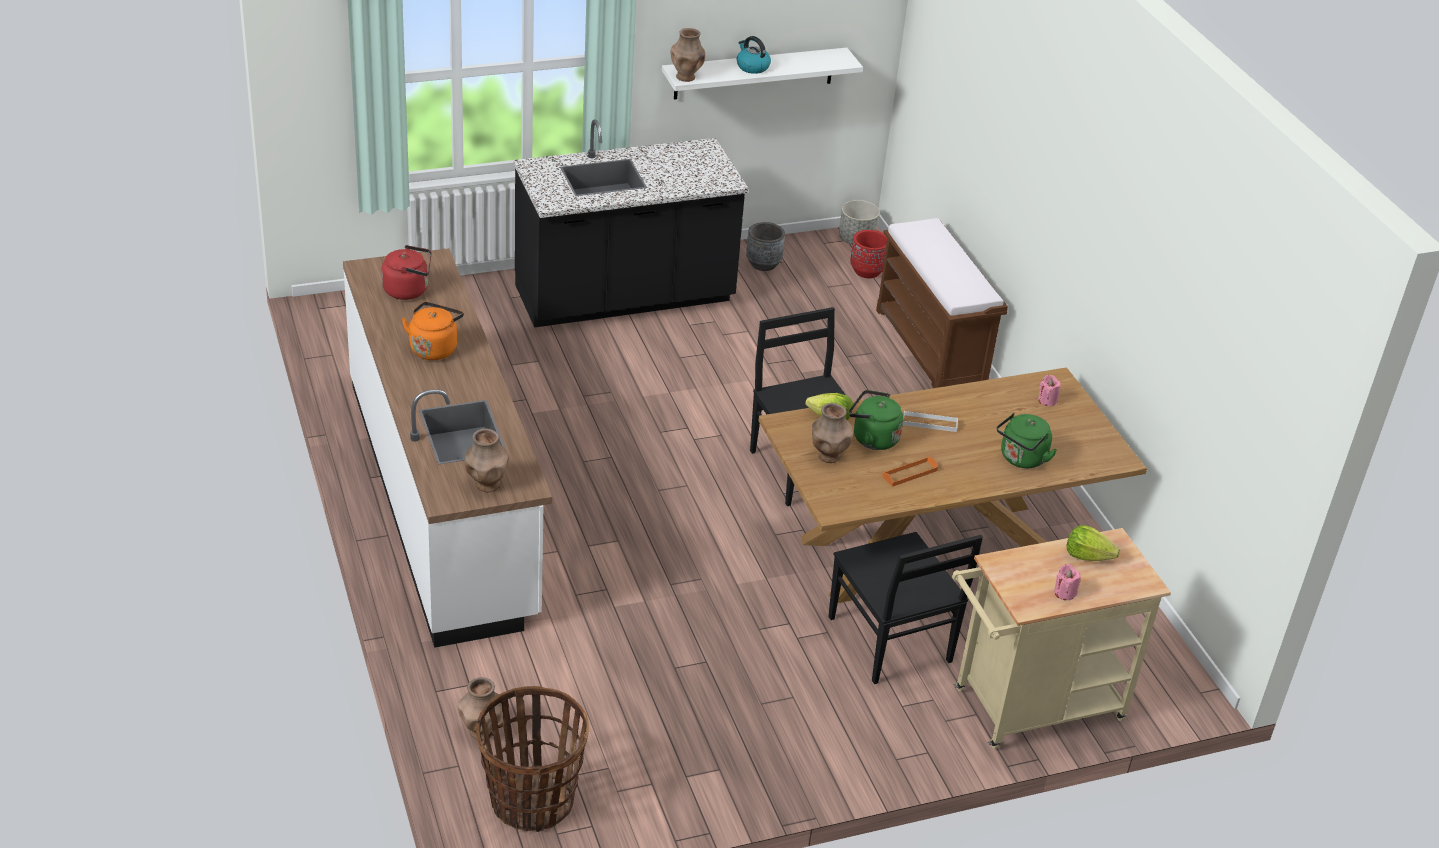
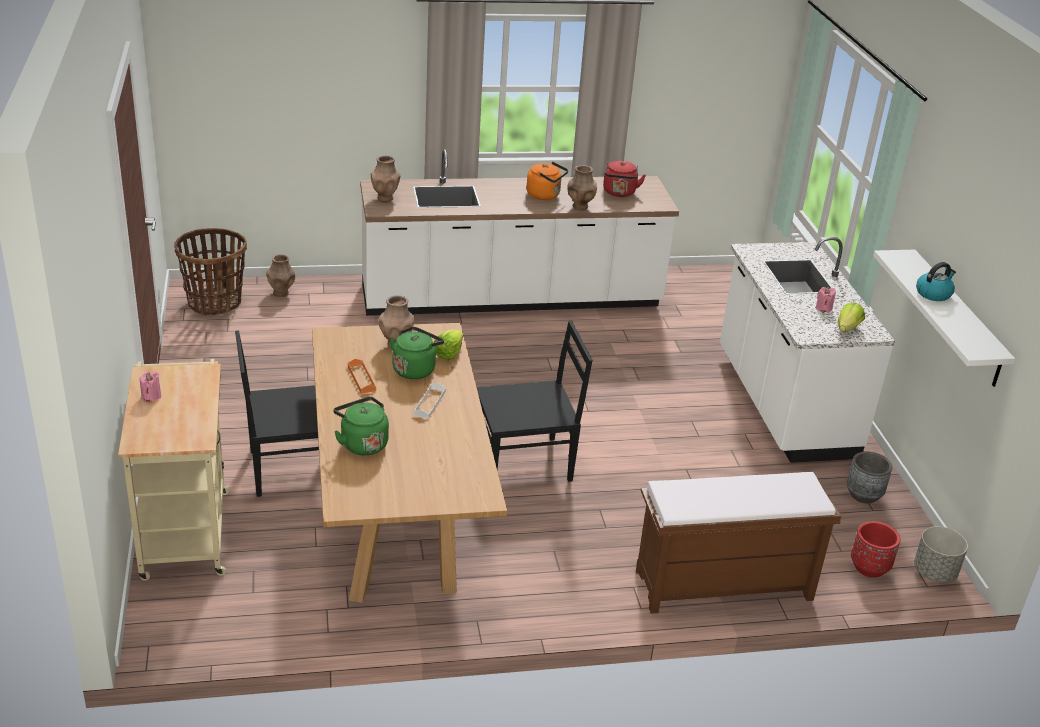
camera: 100 degrees right, 5 degrees down
(625, 298) = (783, 404): black counter -> white counter
(686, 77) = (893, 257): brown vase -> brown vase (580, 207)
(1047, 400) = (450, 481): pink candle -> pink candle (823, 308)
(1087, 556) = (188, 419): lettuce -> lettuce (847, 329)

